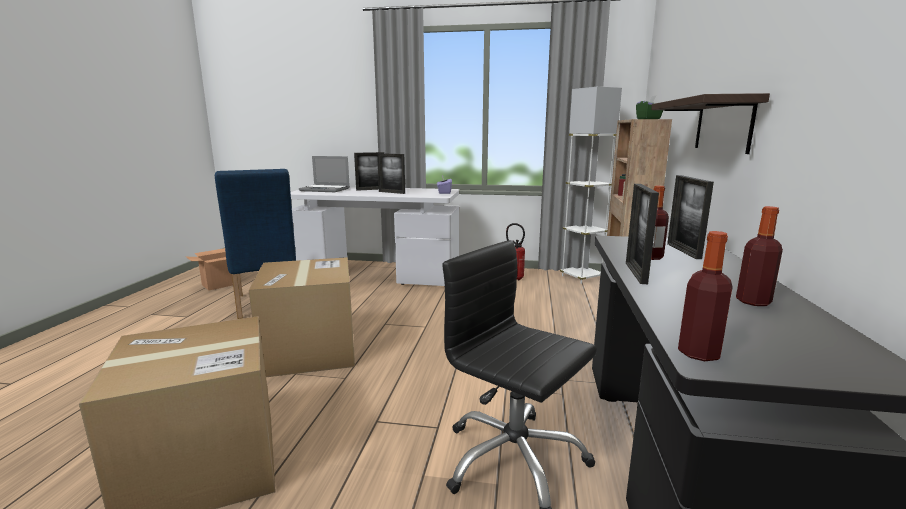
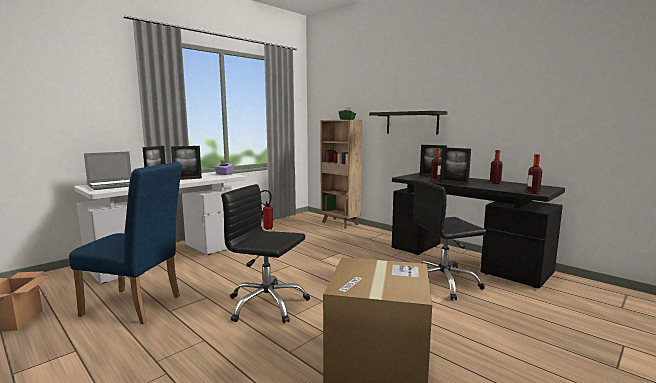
camera: 55 degrees left, 5 degrees down
(310, 351) = (267, 304): cardboard box -> black office chair
(581, 277) = (296, 218): white floor lamp -> none

